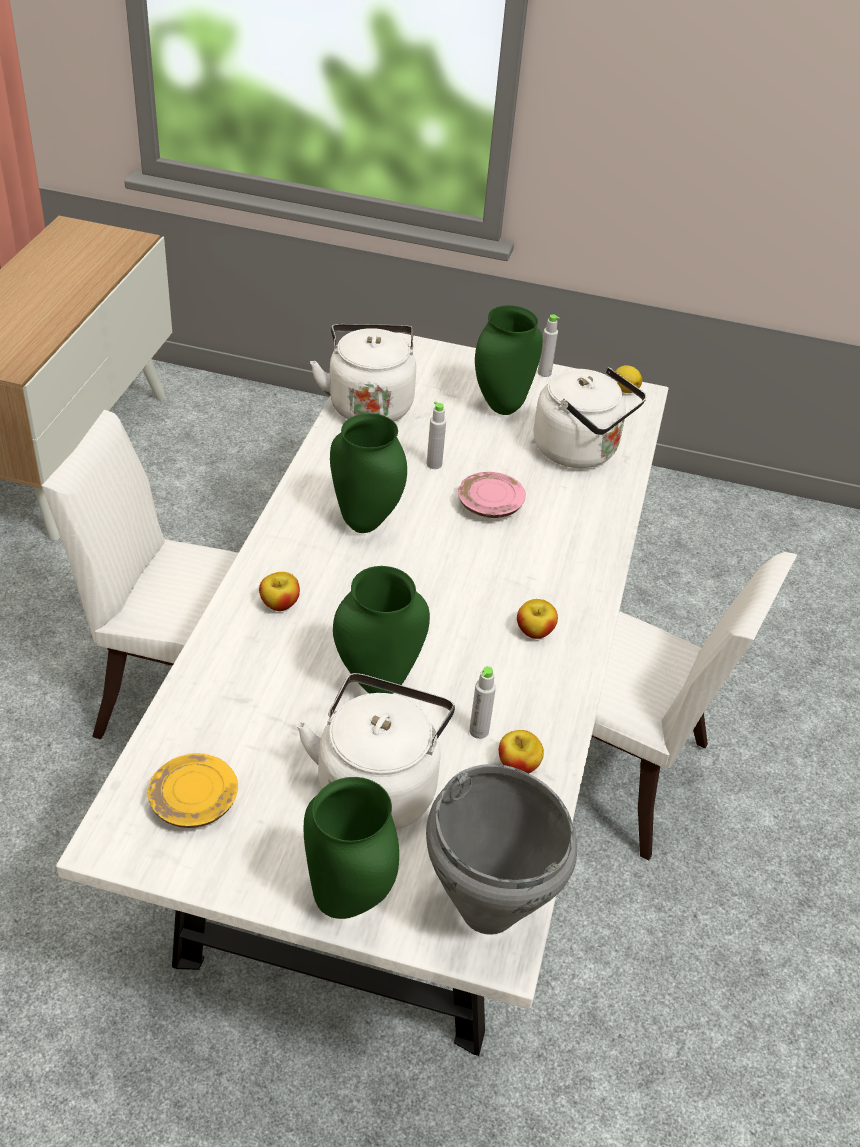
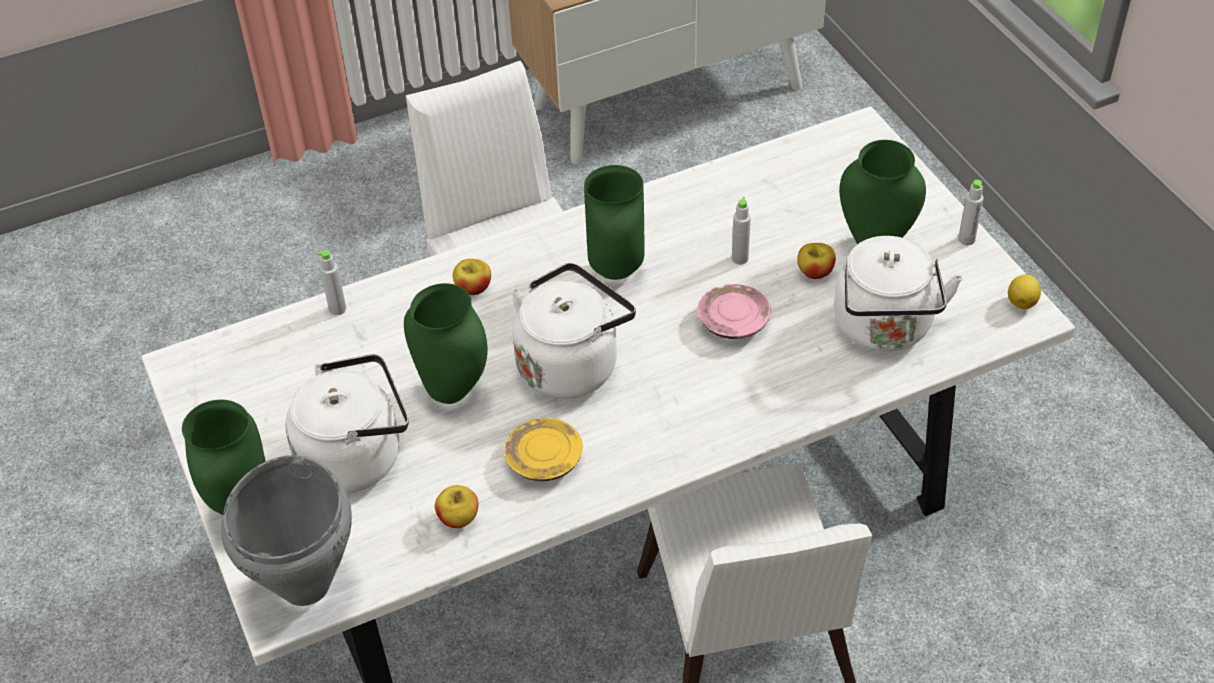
camera: 55 degrees right, 5 degrees up
(194, 801) = (249, 377): yellow plate -> yellow plate (544, 459)
(369, 403) = (765, 174): white kettle -> white kettle (571, 364)
(479, 731) = (468, 475): grey bottle -> grey bottle (337, 309)
(534, 631) = (614, 440): apple -> apple (815, 272)

